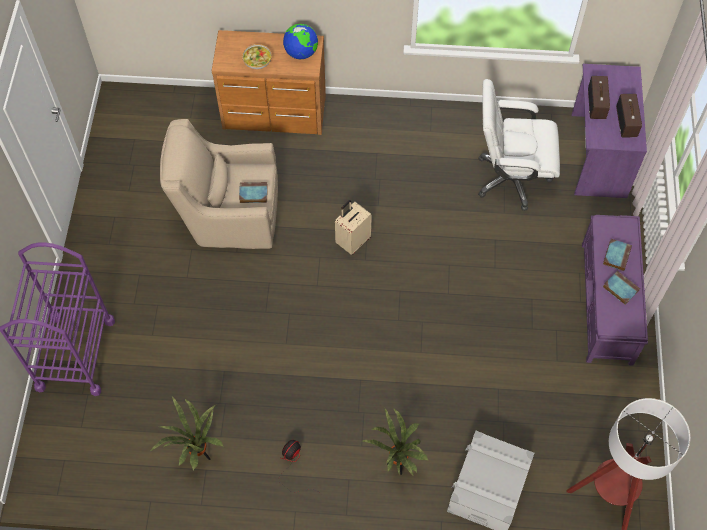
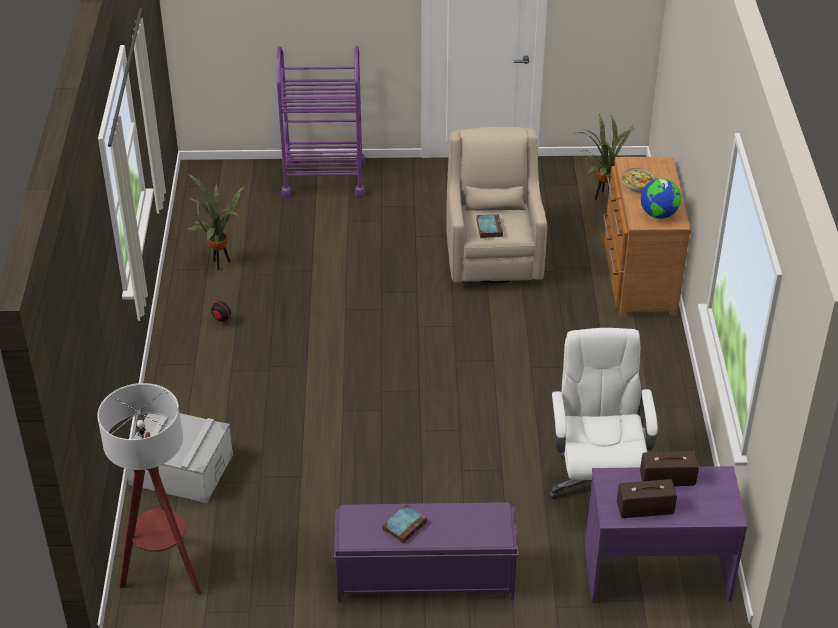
camera: 85 degrees right, 20 degrees down
(352, 241) = (478, 349): beige suitcase -> none
(397, 466) = (208, 398): potted plant -> potted plant (601, 196)
(616, 255) = (453, 523): book -> none

